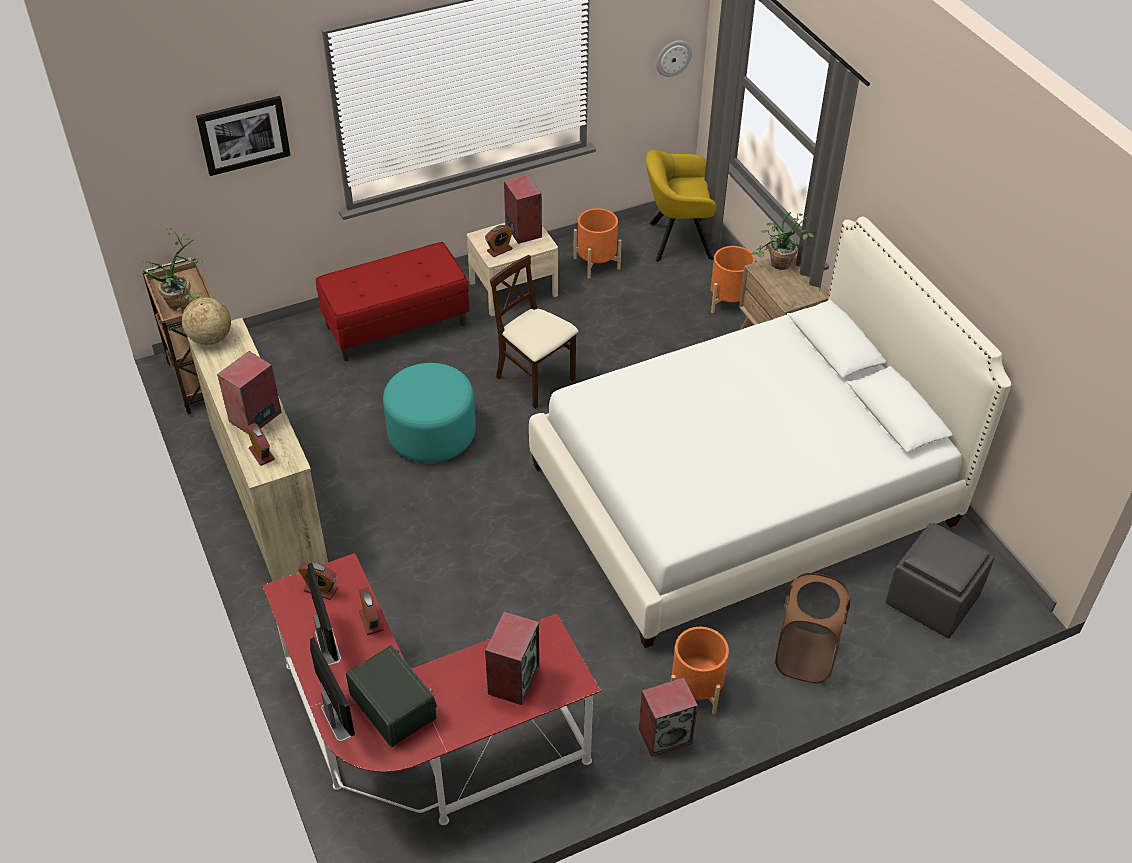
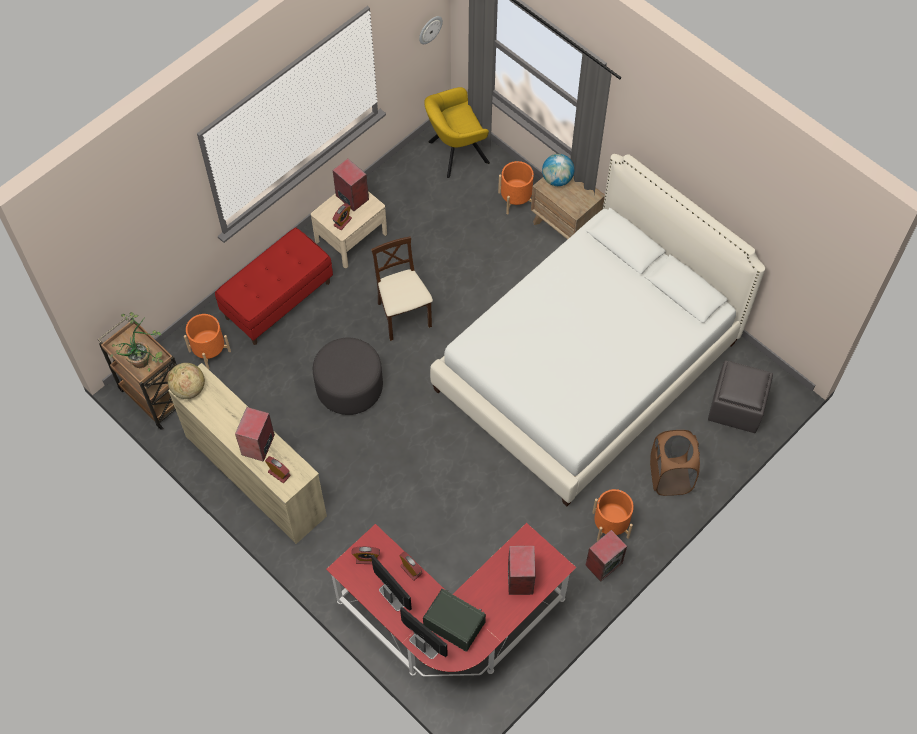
camera: 20 degrees left, 15 degrees up
(243, 135) = (152, 223): picture -> none
(431, 434) = (349, 387): turquoise ottoman -> grey ottoman
(535, 380) = (403, 316): beige chair -> beige chair turned 45 degrees clockwise
(596, 263) = (403, 193): orange planter -> orange planter (209, 351)
(778, 267) = (557, 179): potted plant -> globe

